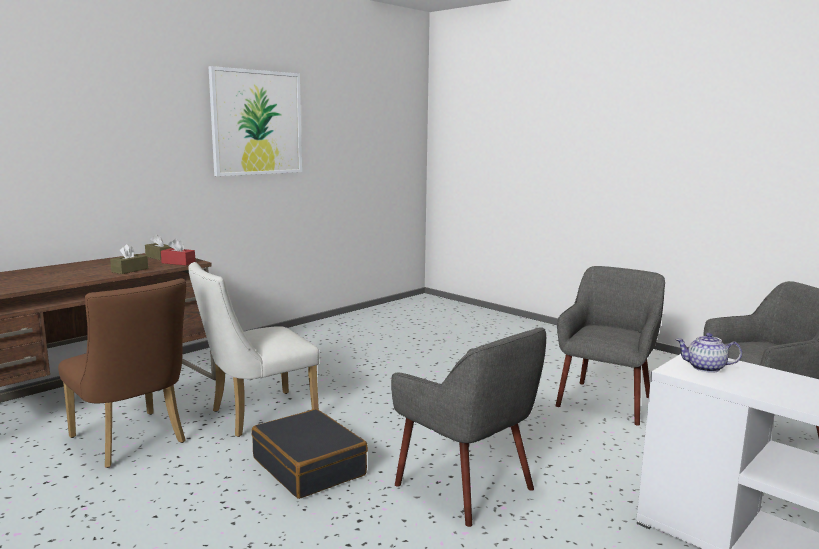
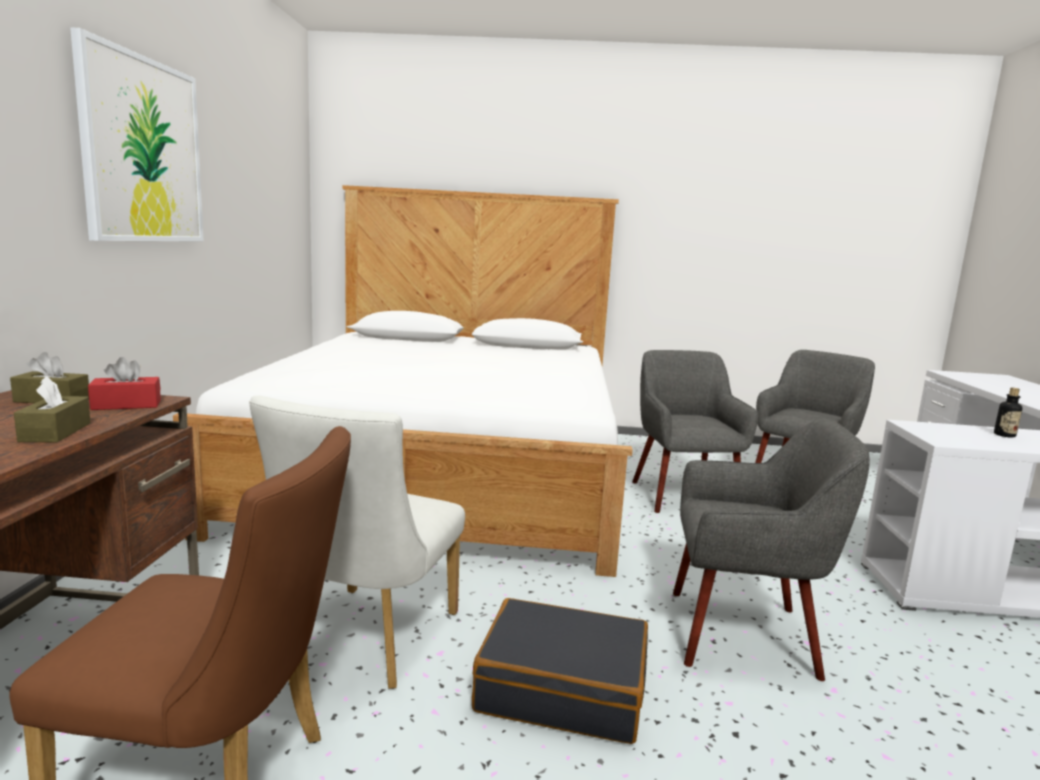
camera: 40 degrees left, 0 degrees up
(443, 346) = (444, 472): none -> bed
(705, 368) = (946, 434): teapot -> none
(779, 381) = (1004, 435): none -> bottle

